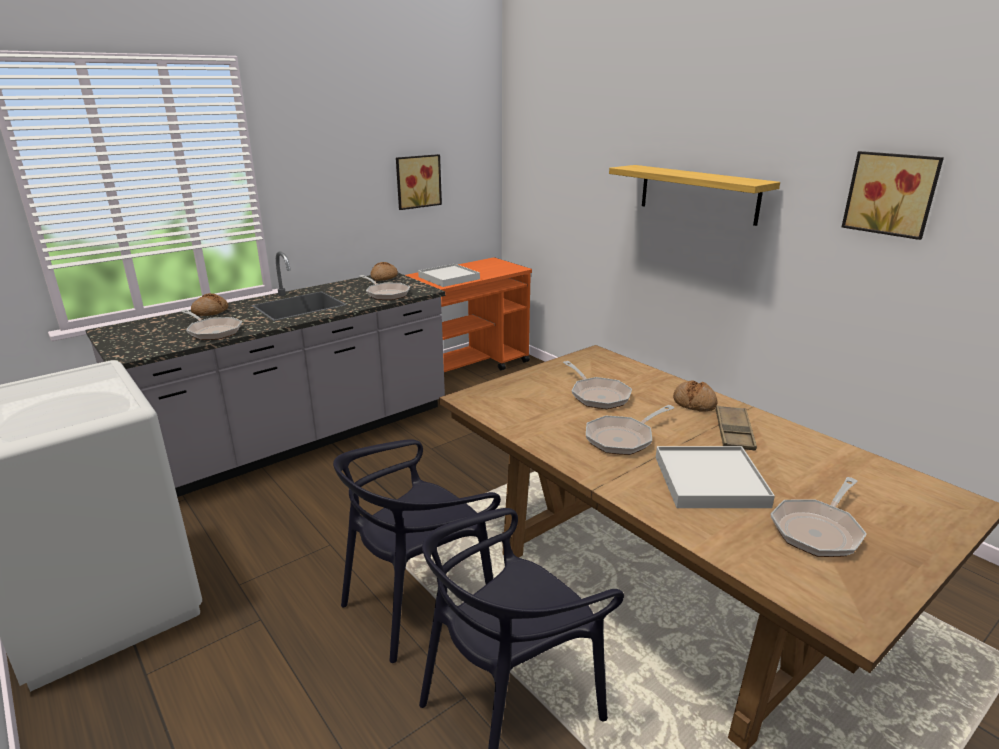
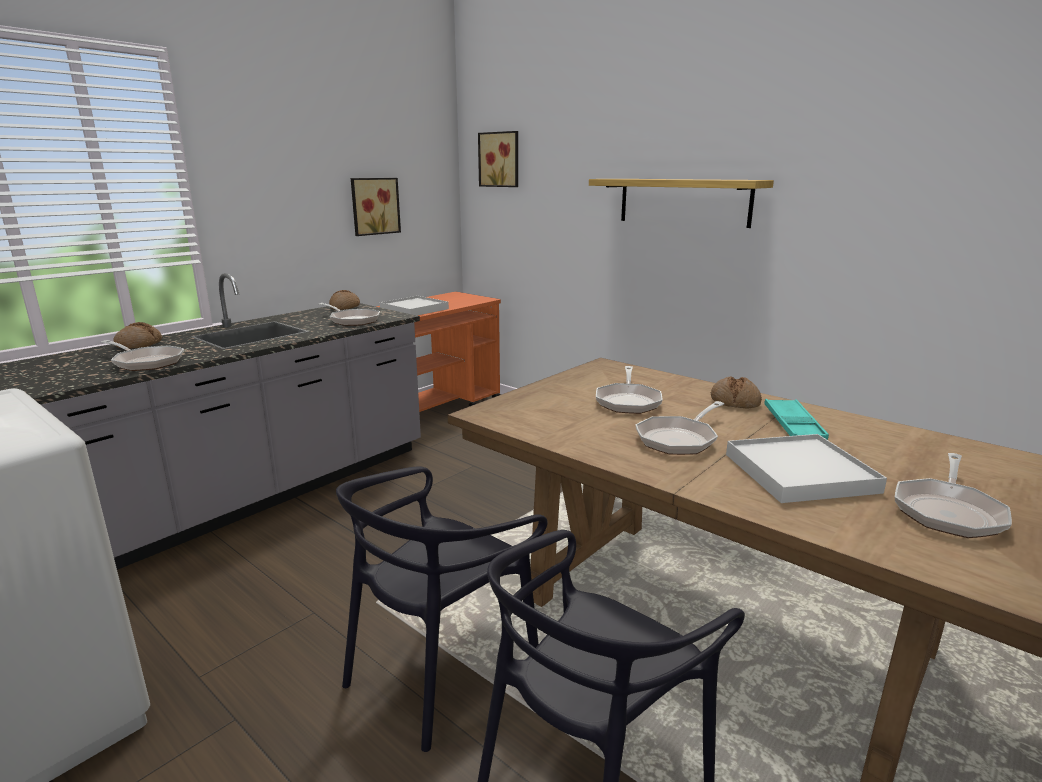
camera: 10 degrees left, 5 degrees down
(597, 395) = (628, 401): frying pan -> frying pan turned 45 degrees clockwise
(734, 432) = (793, 425): brown tray -> turquoise tray
(891, 194) = (895, 180): picture -> picture (500, 159)

